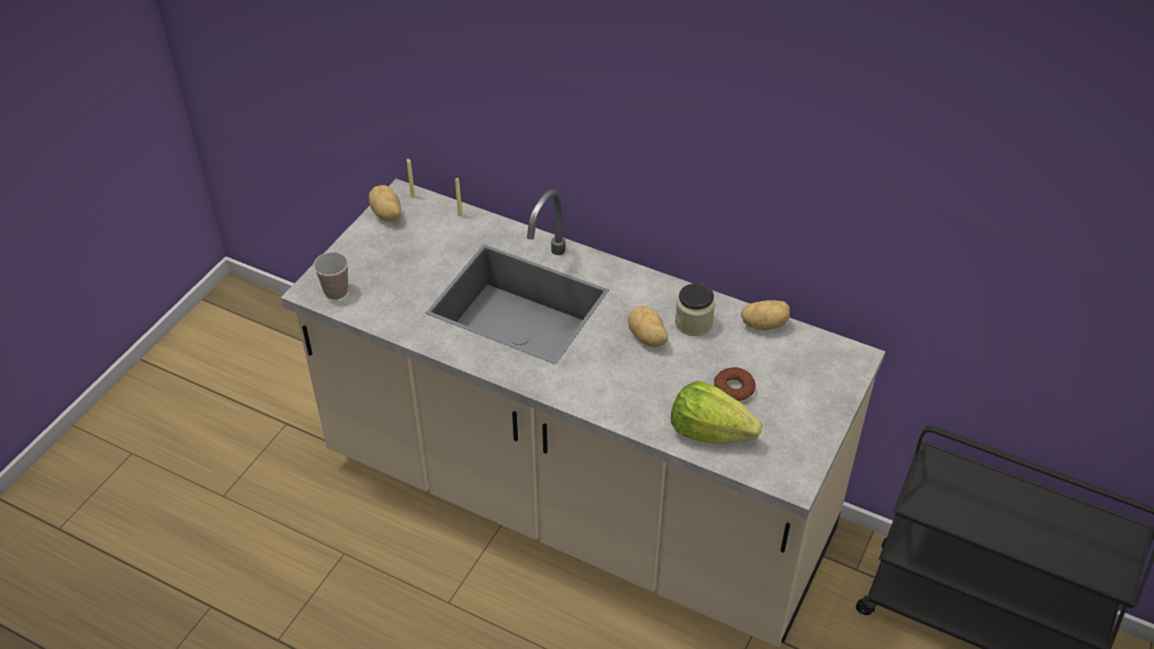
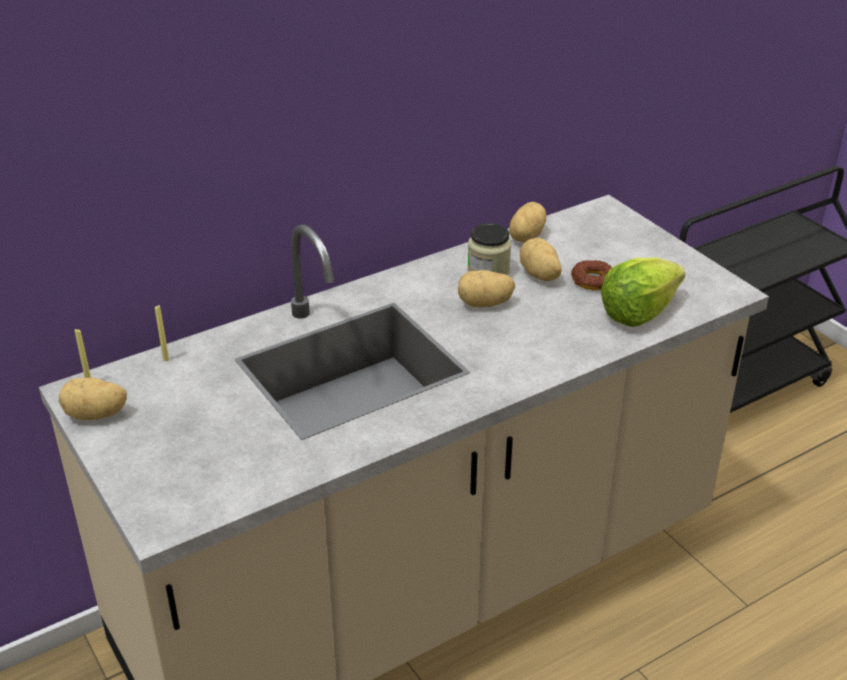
camera: 60 degrees left, 10 degrees down
(336, 292) = (186, 503): cup -> none
(713, 354) = (539, 275): none -> potato

